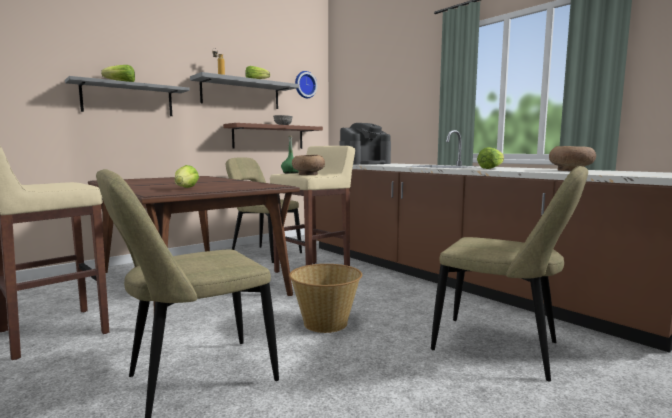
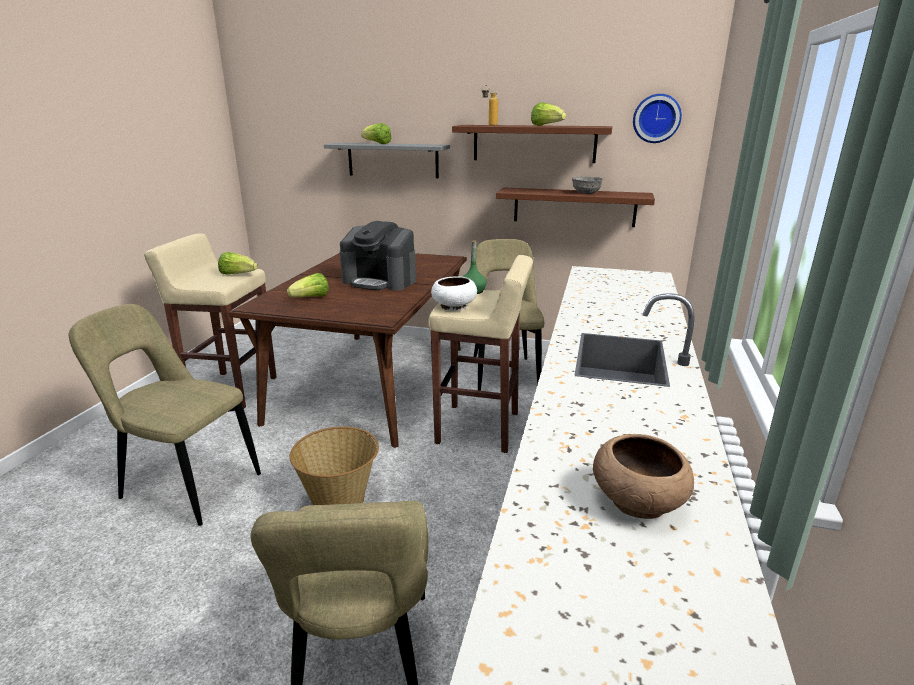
camera: 55 degrees right, 15 degrees up
(241, 94) = (534, 143): grey shelf -> brown shelf
(308, 175) = (453, 307): brown bowl -> white bowl
(364, 163) = (615, 294): coffee machine -> coffee machine (380, 281)
(491, 168) = (595, 409): lettuce -> lettuce (237, 274)

